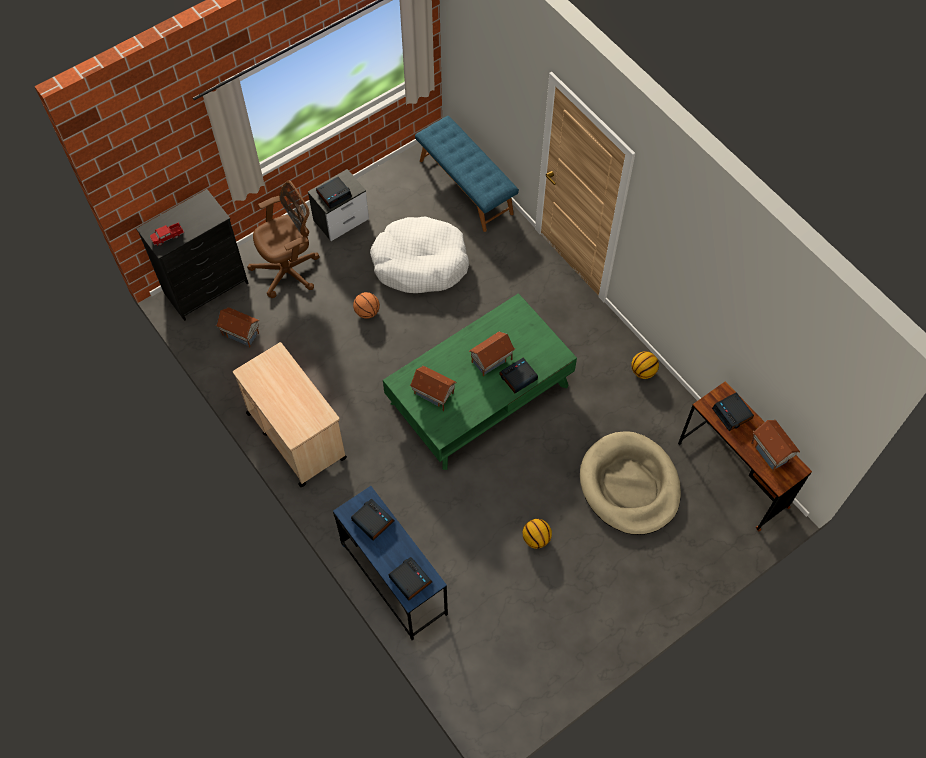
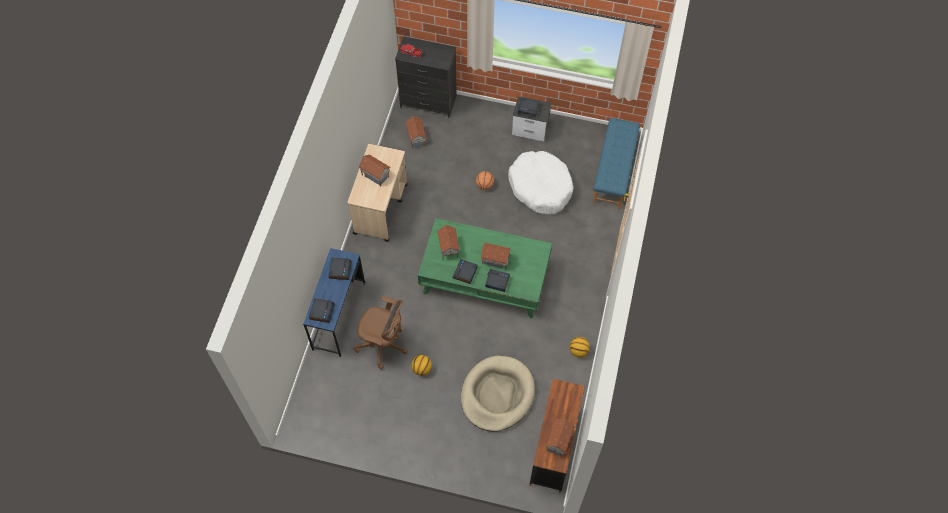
camera: 50 degrees right, 0 degrees up
(283, 393) = (375, 175): none -> toy house
(289, 270) = (475, 130): brown office chair -> brown office chair (383, 345)
(732, 414) = (565, 404): alarm clock -> alarm clock (465, 273)

